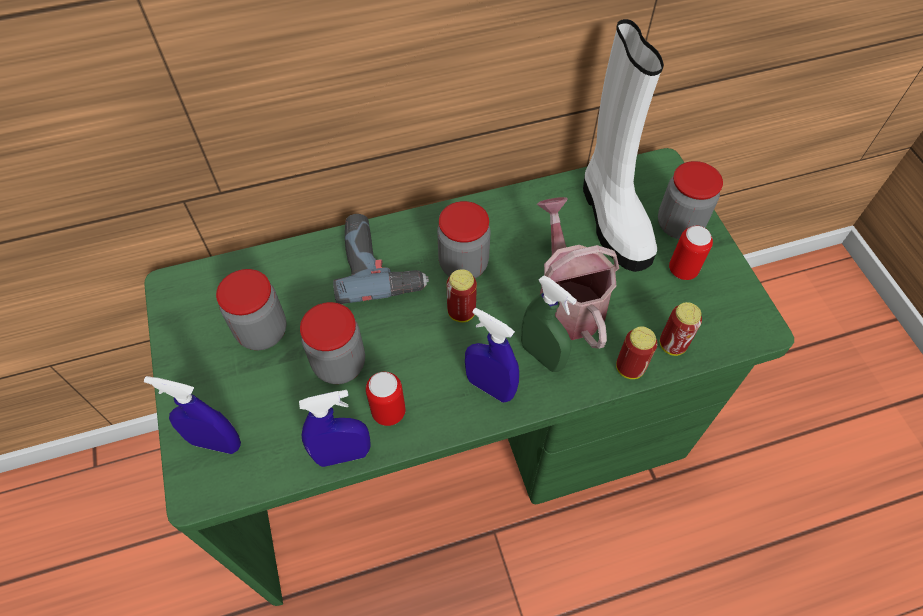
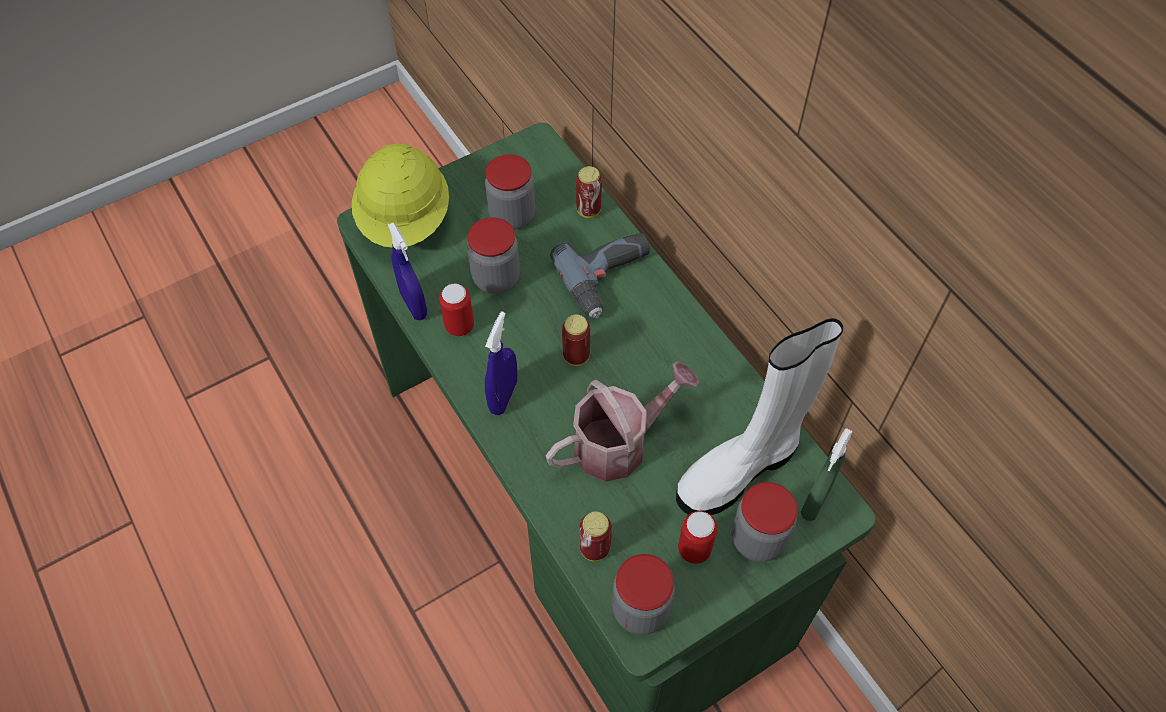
camera: 75 degrees right, 0 degrees up
(216, 443) = (405, 220): blue spray bottle -> yellow hard hat
(463, 264) = (631, 345): jar -> jar (640, 610)
(542, 356) = (548, 433): green spray bottle -> green spray bottle (815, 501)
(629, 368) = (556, 512): can -> can (588, 210)

